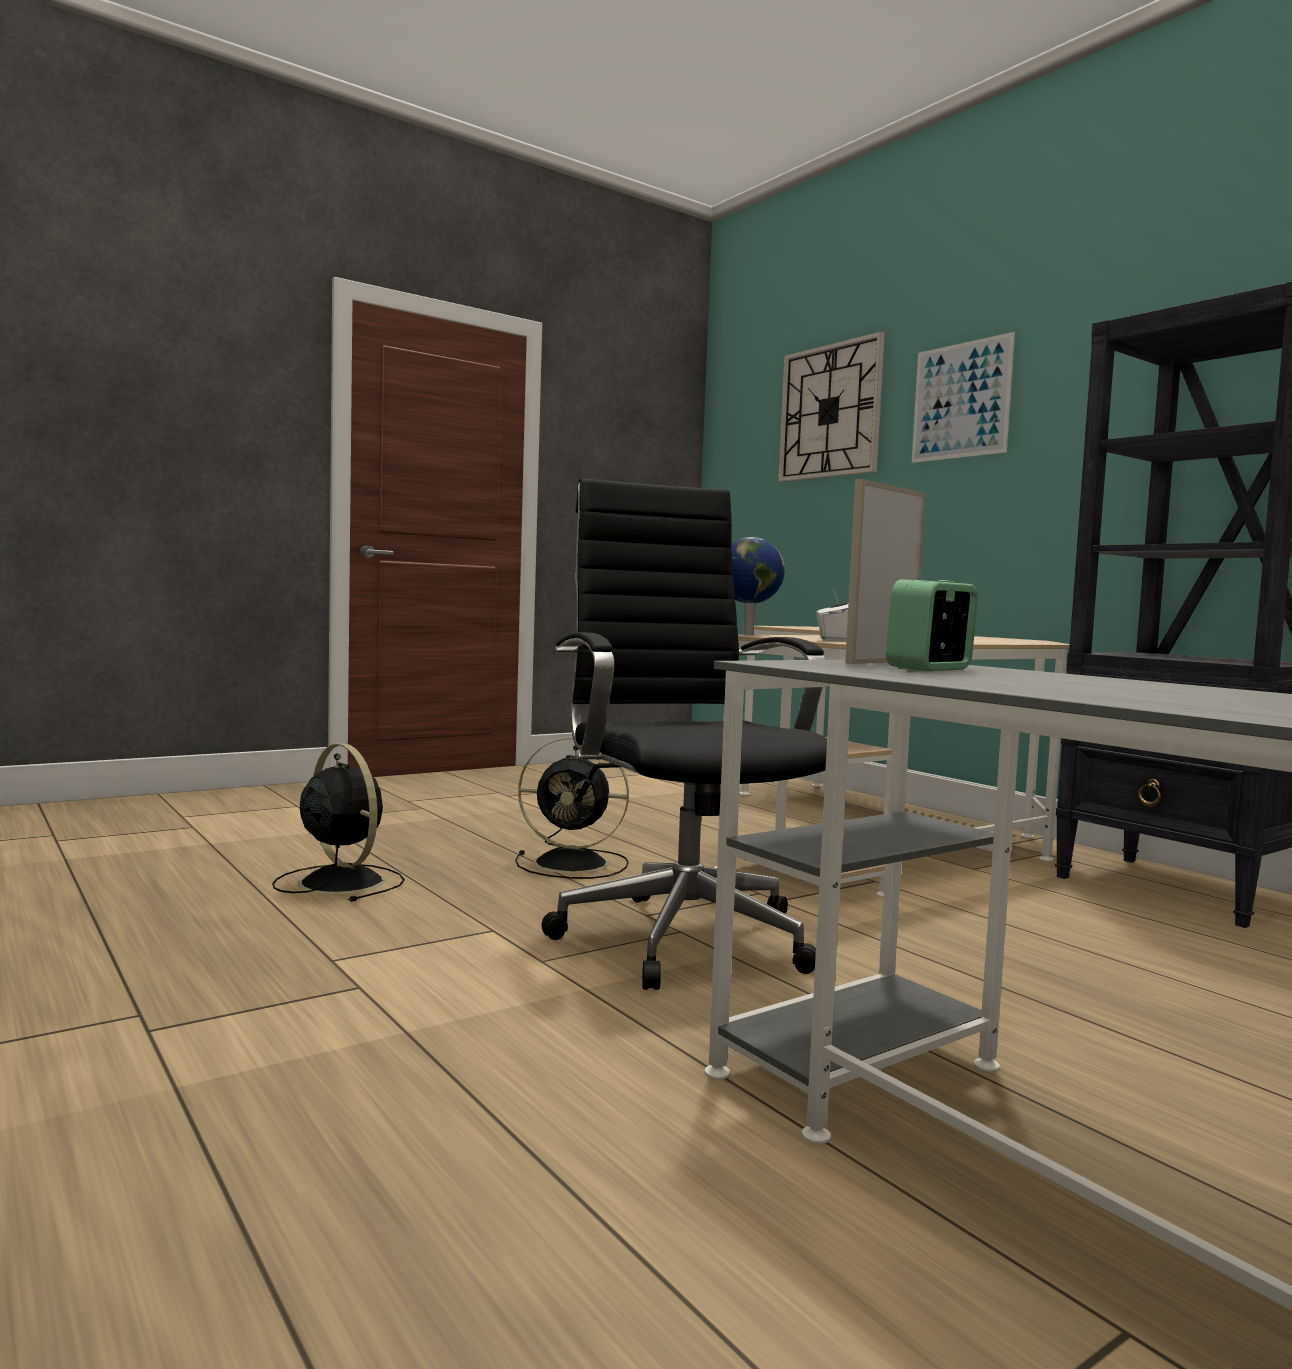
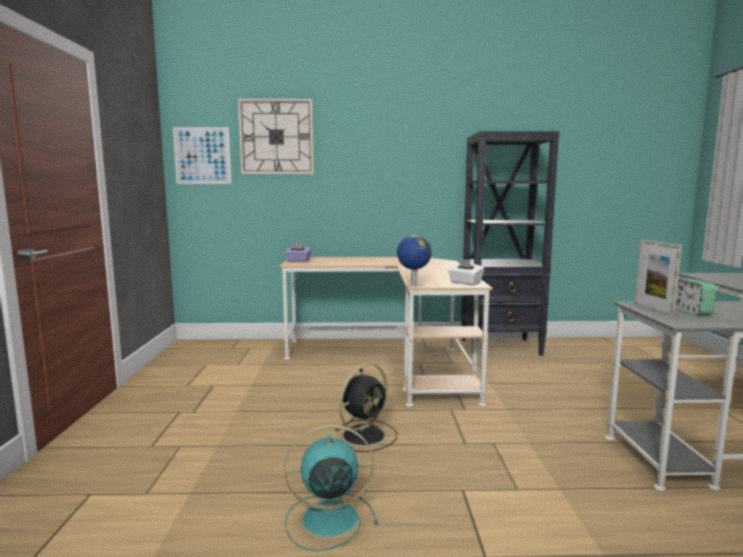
camera: 55 degrees left, 5 degrees up
(340, 881) = (327, 519): black fan -> turquoise fan
(679, 935) = (498, 445): black office chair -> none
(799, 626) = (298, 261): none -> purple tissue box
(961, 400) = (364, 143): picture -> picture (202, 155)

